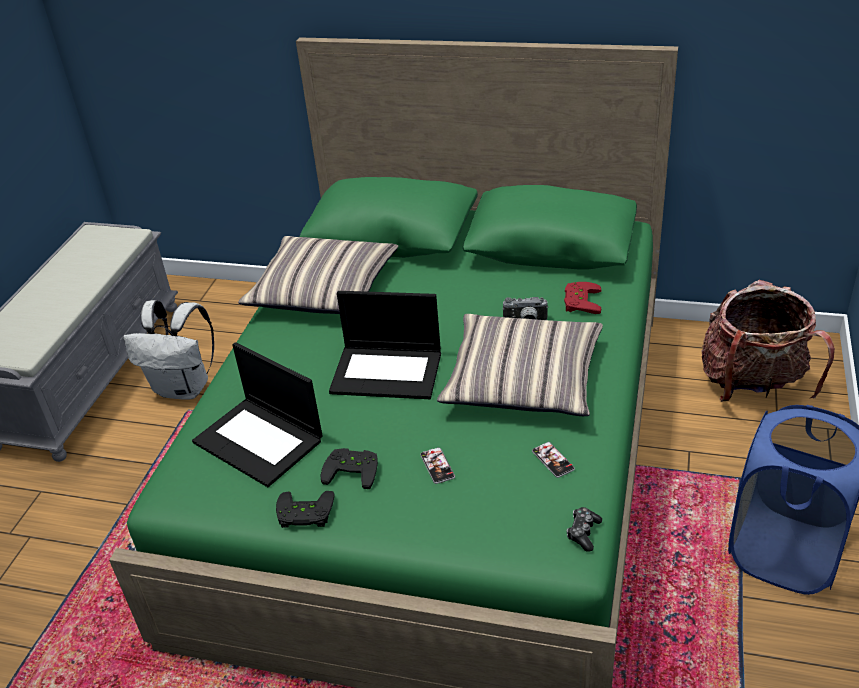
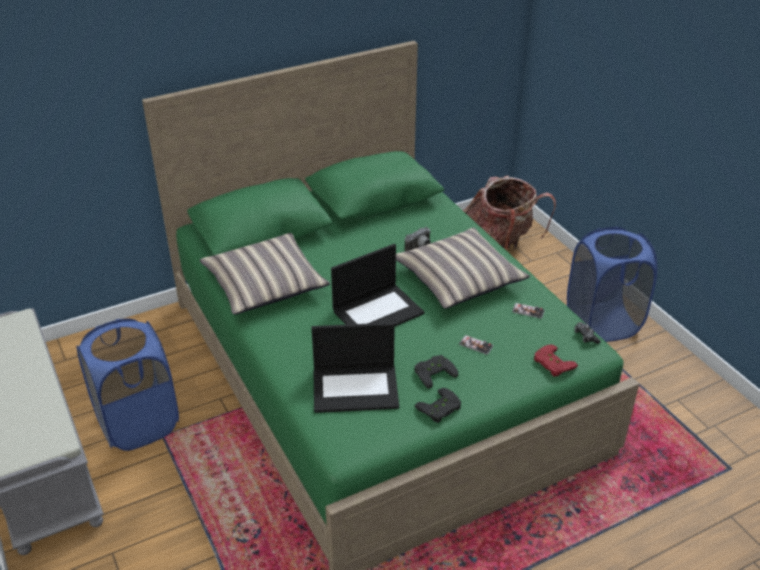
camera: 45 degrees left, 0 degrees up
(184, 388) = (138, 423): white backpack -> blue laundry basket
(579, 301) = (433, 223): red game controller -> red game controller (551, 364)

